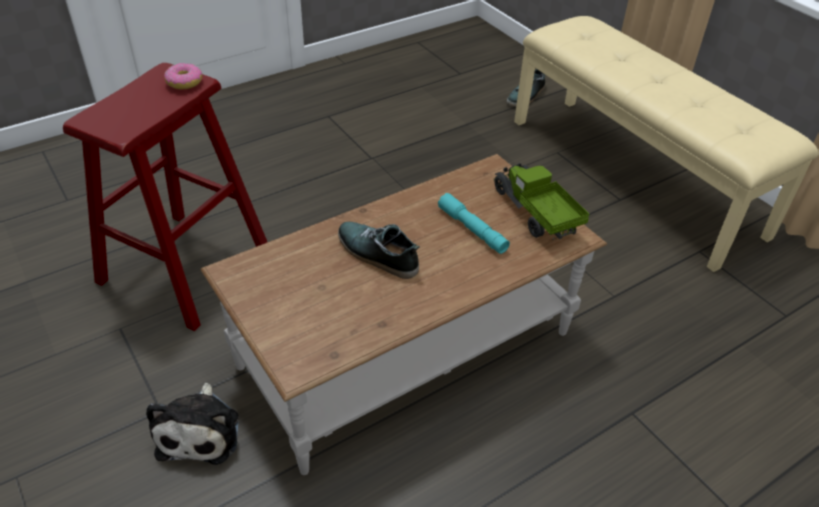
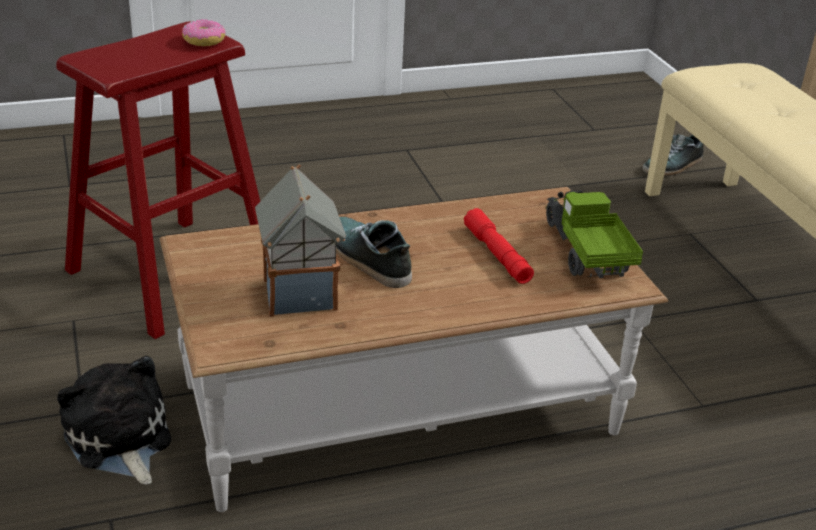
camera: 15 degrees right, 10 degrees down
(201, 431) = (119, 440): plush toy -> plush toy turned 135 degrees clockwise
(340, 302) = (300, 296): none -> toy house
(472, 229) = (497, 255): turquoise flashlight -> red flashlight

